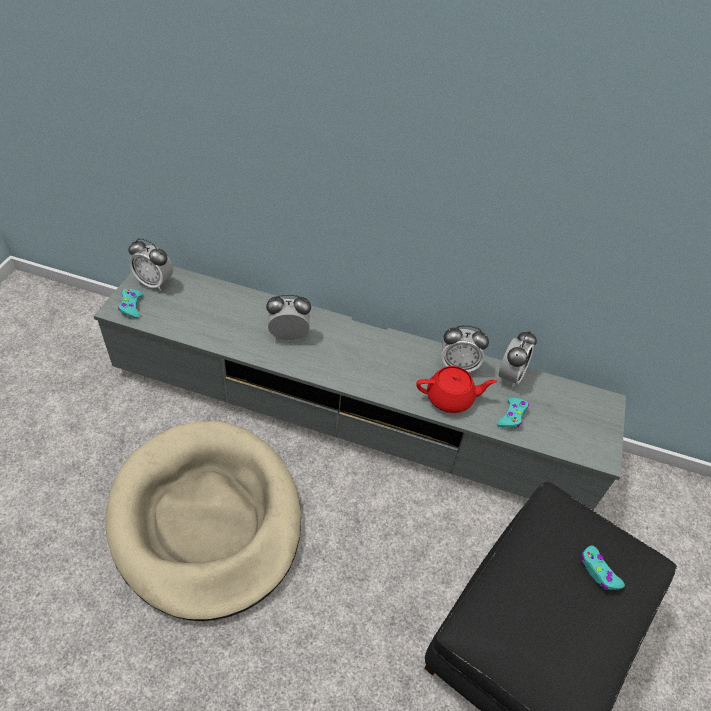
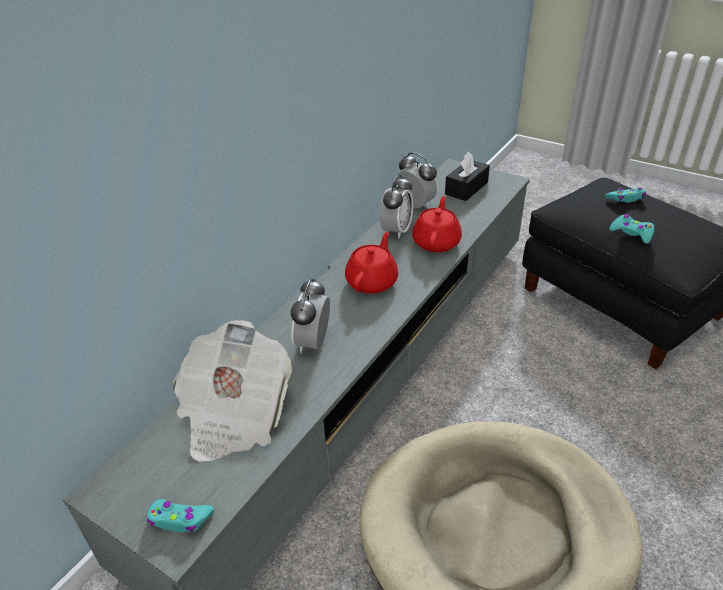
camera: 70 degrees left, 10 degrees down
(155, 282) = (138, 484): alarm clock -> none
(213, 309) = (234, 413): none -> newspaper
(374, 359) = (372, 281): none -> red teapot
(512, 416) = (463, 213): turquoise game controller -> turquoise game controller (631, 233)
(565, 416) = (466, 188): none -> black tissue box

